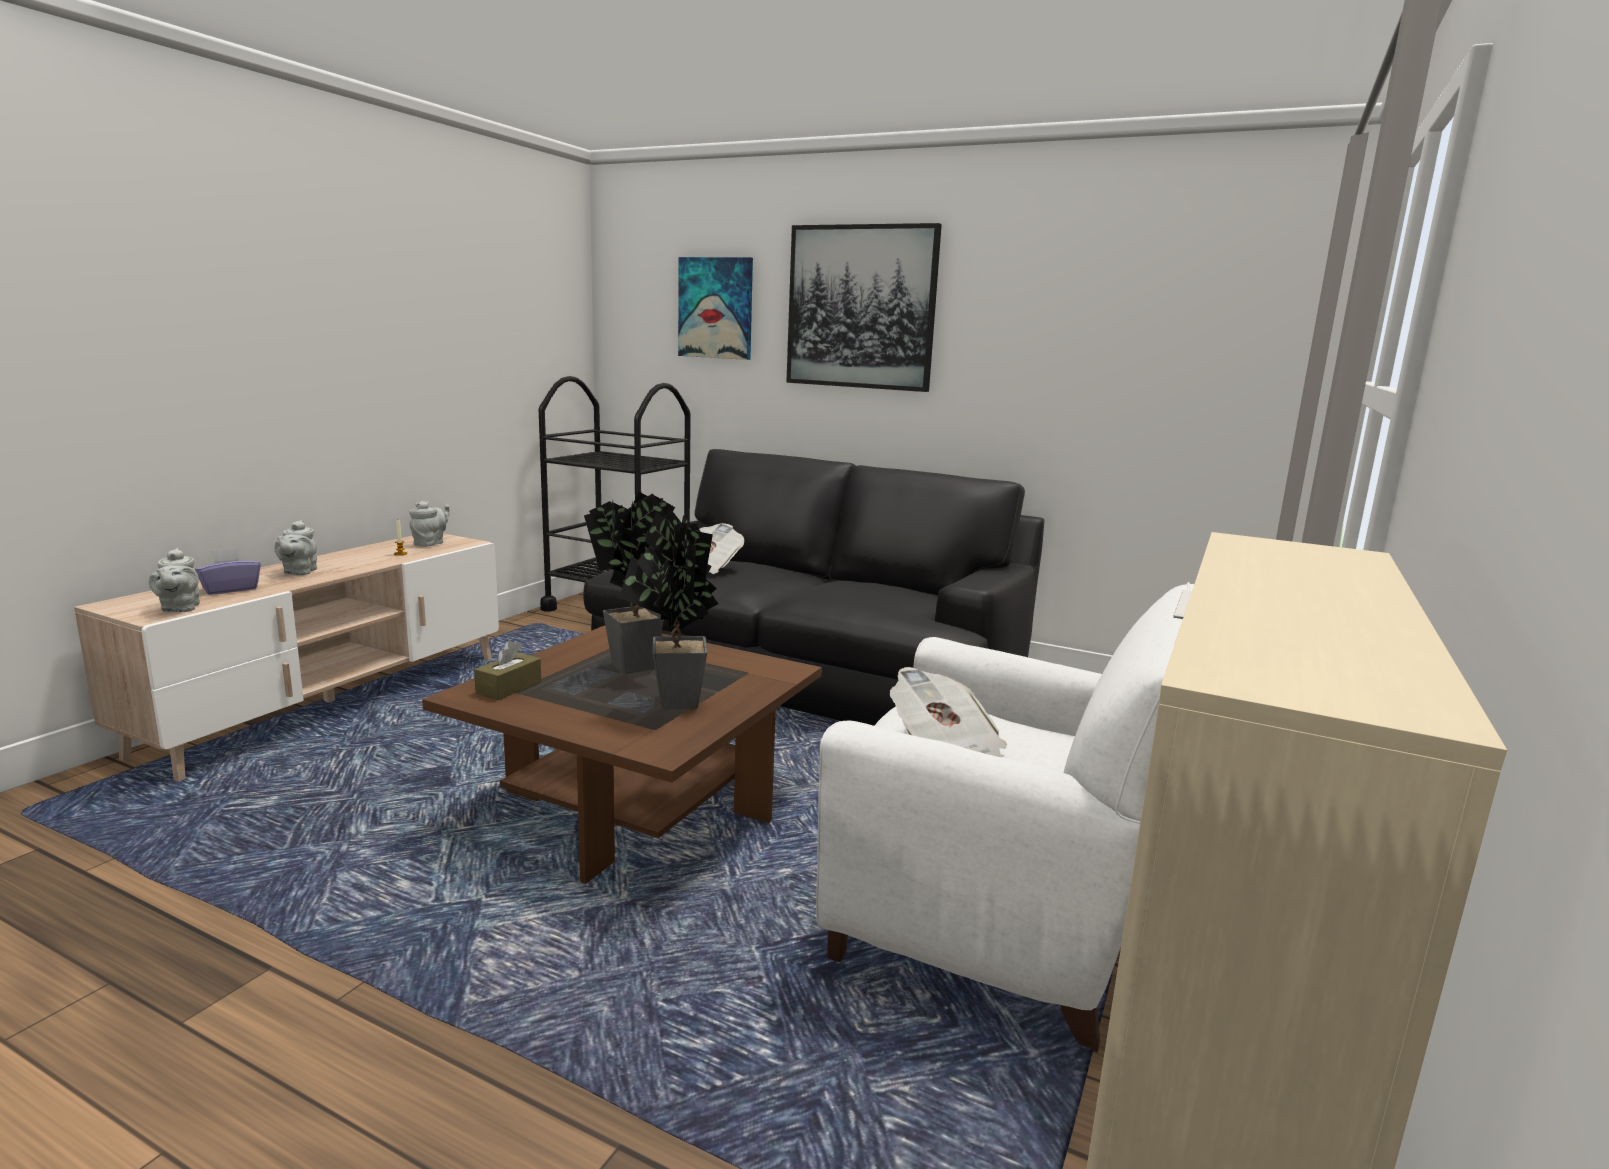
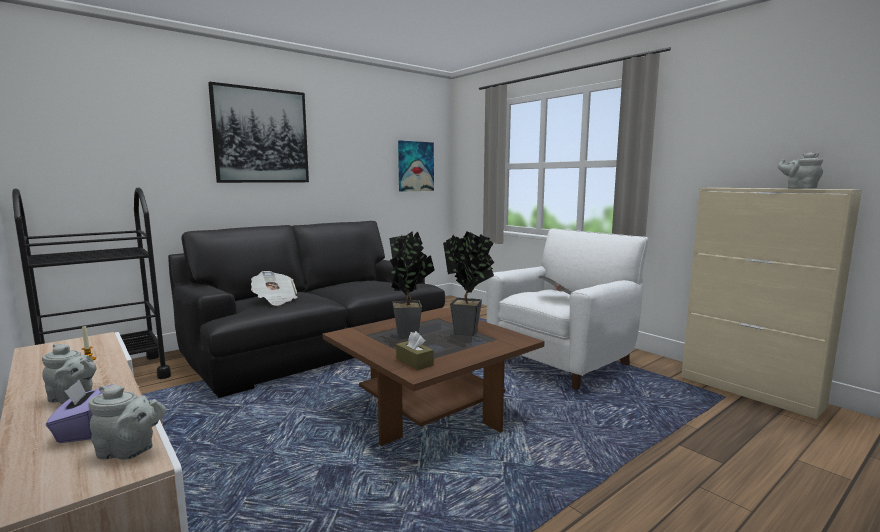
camera: 65 degrees left, 5 degrees down
(431, 543) = (71, 349): grey teapot -> grey teapot (799, 188)
(716, 308) = (145, 132): picture -> picture (415, 166)

